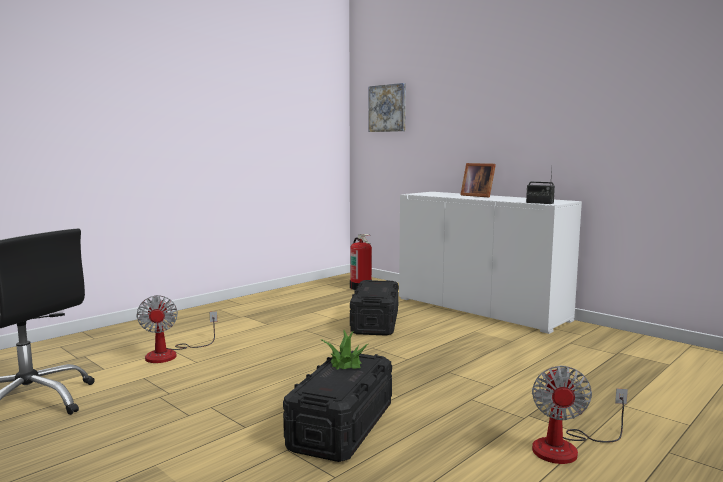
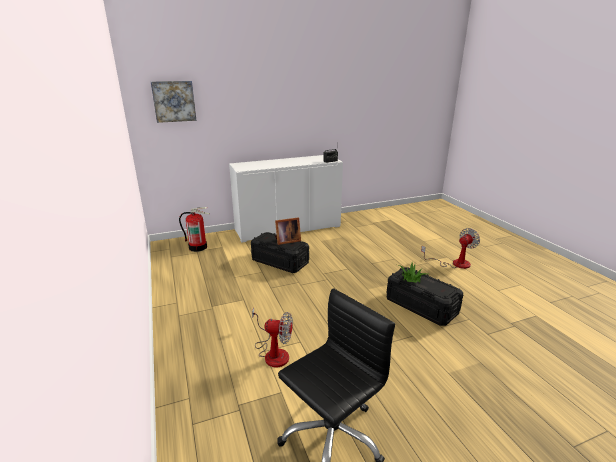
camera: 65 degrees left, 15 degrees up
(477, 196) = (277, 162): picture frame -> picture frame (286, 241)
(567, 447) = (454, 263): fan -> fan turned 75 degrees counterclockwise

